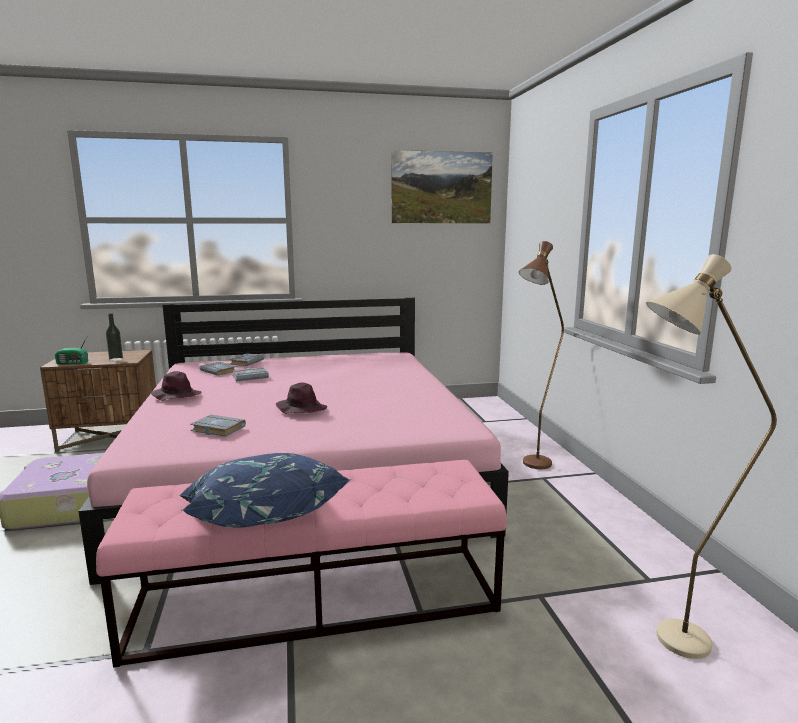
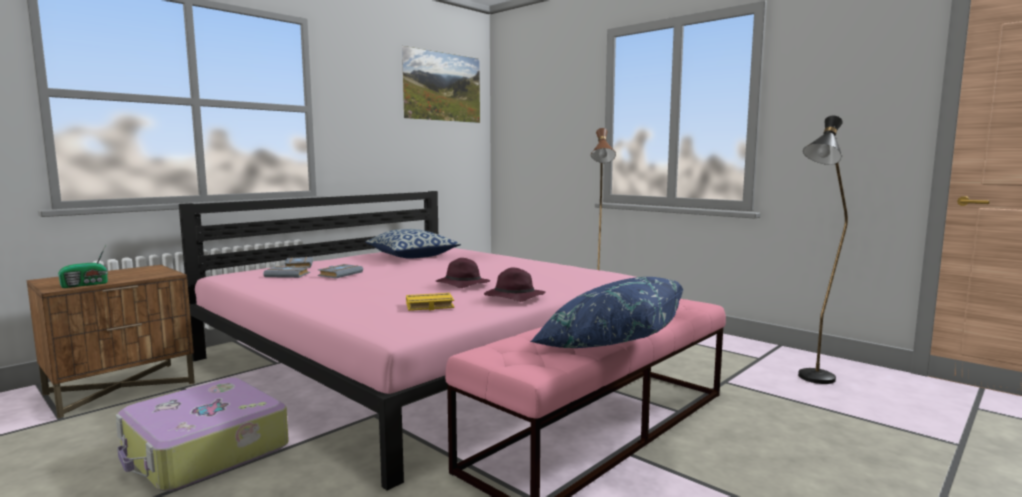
camera: 35 degrees left, 5 degrees down
(116, 359) = (142, 275): bottle -> none
(176, 396) = (302, 295): purple hat -> purple hat (513, 298)
(216, 429) = (428, 306): grey book -> yellow book
(348, 364) = (412, 256): none -> pillow
(666, 643) = (812, 381): beige floor lamp -> black floor lamp

